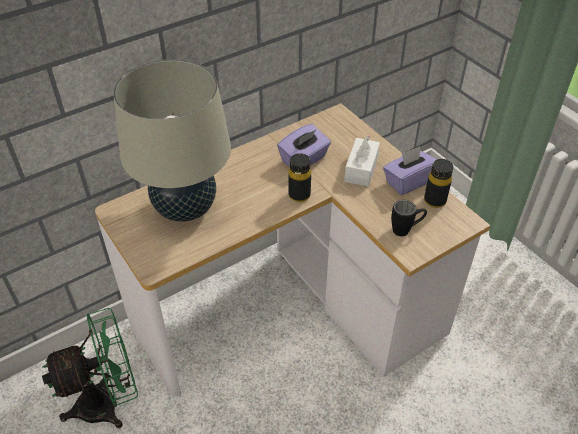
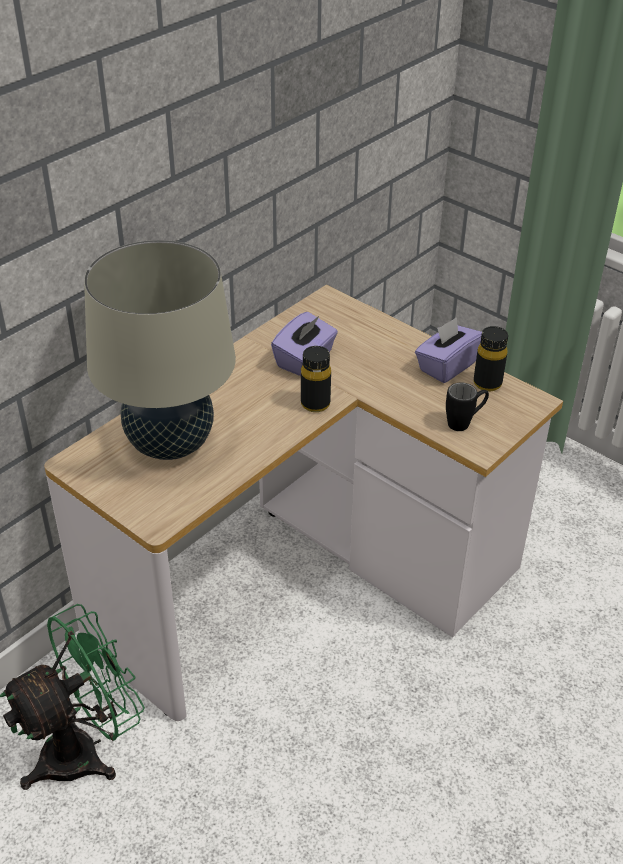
camera: 15 degrees left, 5 degrees down
(361, 169) = (382, 360): white tissue box -> none

